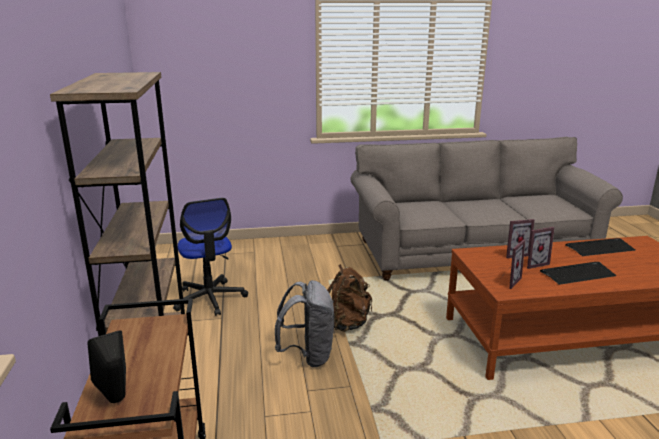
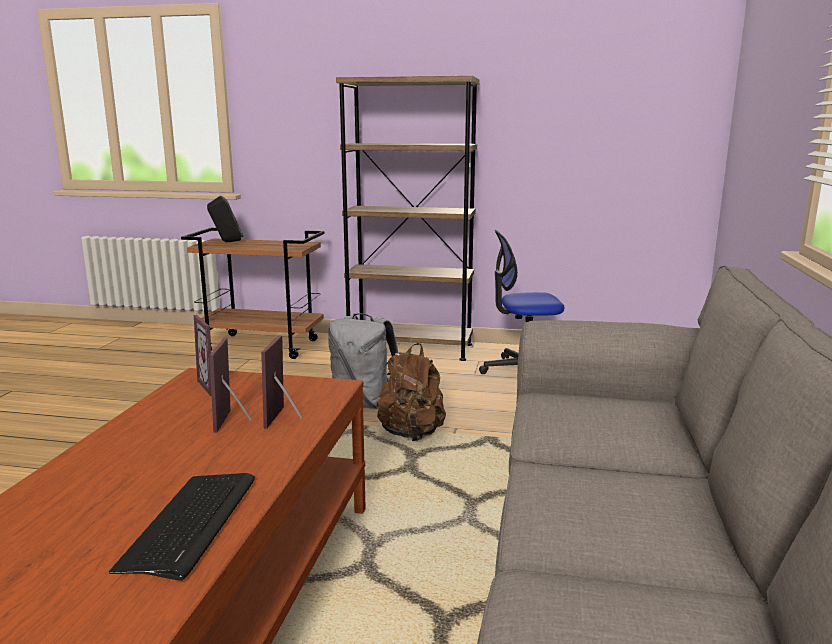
camera: 110 degrees right, 5 degrees down
(577, 274) = (152, 443): keyboard -> none

